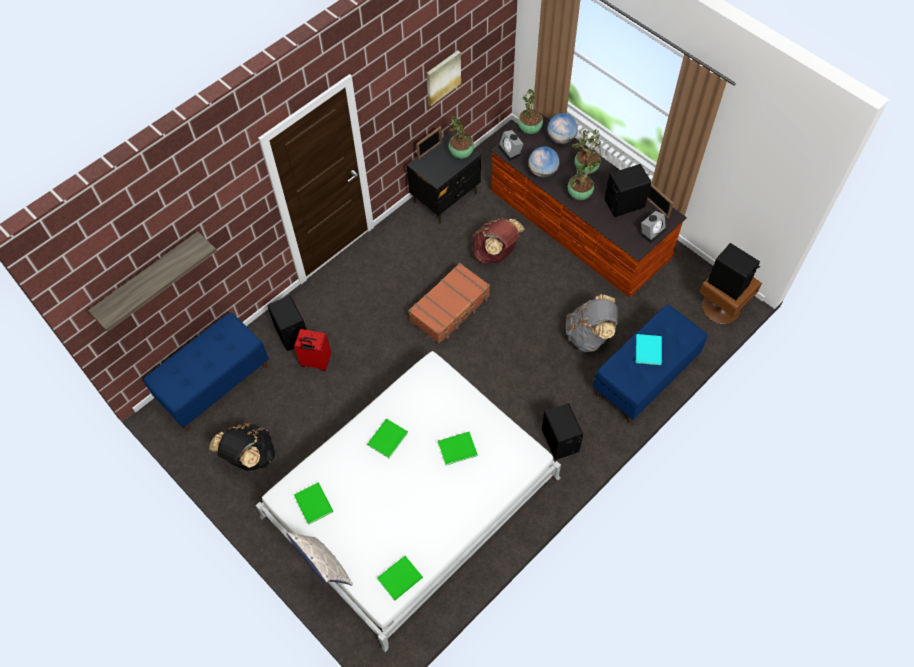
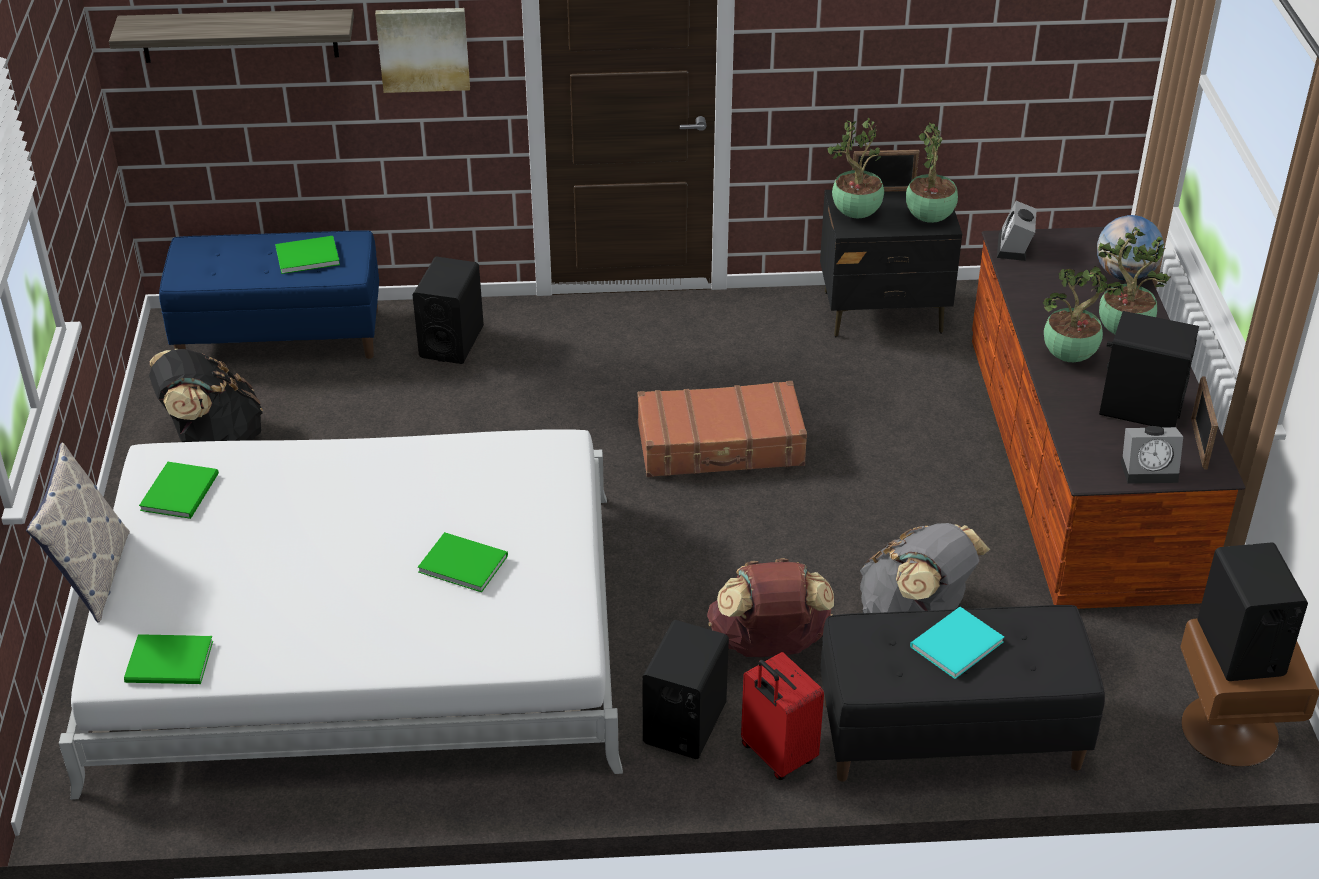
camera: 40 degrees right, 20 degrees down
(315, 362) = (440, 392): red suitcase -> red suitcase (776, 755)
(386, 439) = (378, 487): green book -> green book (305, 256)
(442, 77) = (952, 47): picture -> picture (423, 48)
(495, 253) = (882, 420): brown backpack -> brown backpack (768, 645)
(529, 130) = (1081, 239): potted plant -> potted plant (855, 214)
(543, 172) = (1038, 298): globe -> none
(645, 377) = (949, 736): blue bench -> black bench

